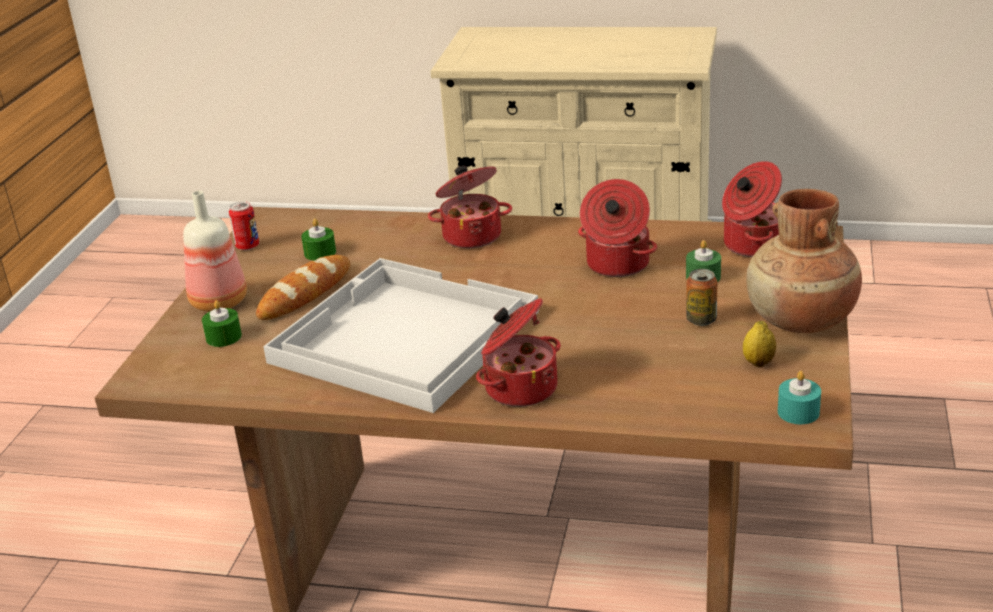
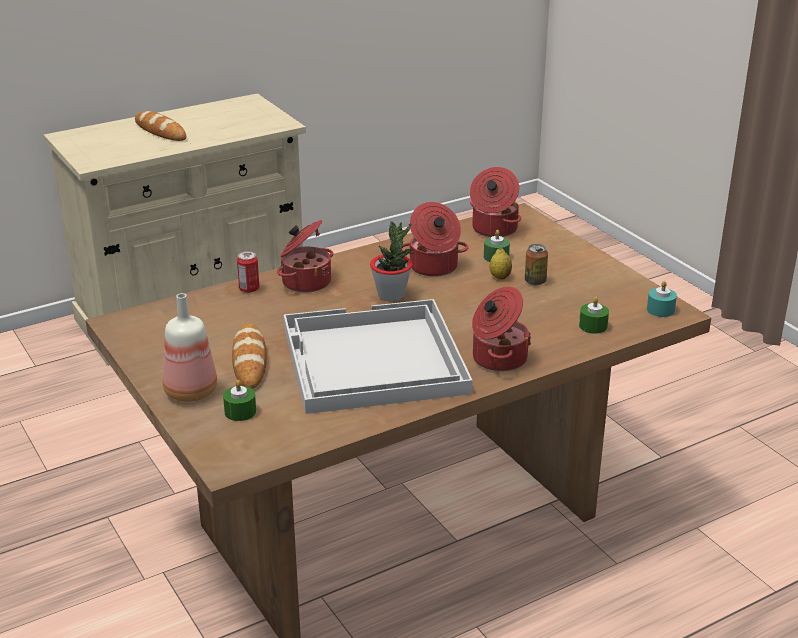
camera: 45 degrees left, 0 degrees up
(247, 246) = (139, 347): can -> can (249, 289)
(320, 253) = (210, 331): green candle -> green candle (593, 326)
(527, 278) = (391, 295): none -> potted plant
(561, 46) = (160, 131): none -> bread
(758, 362) = (601, 292): lemon -> lemon (500, 277)
(800, 321) = (587, 262): brown vase -> none

